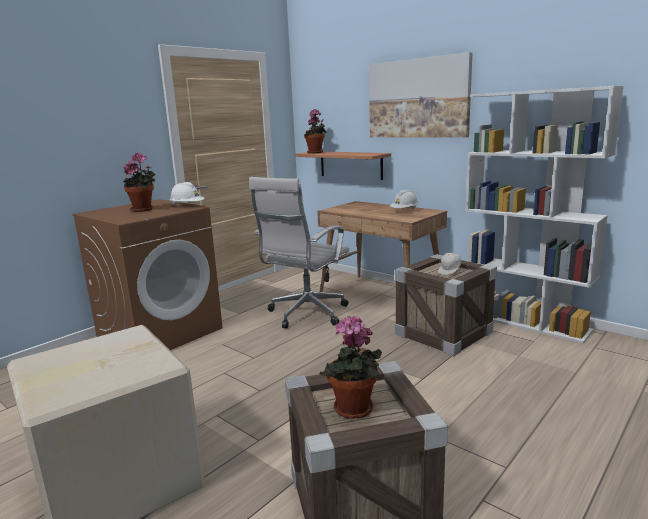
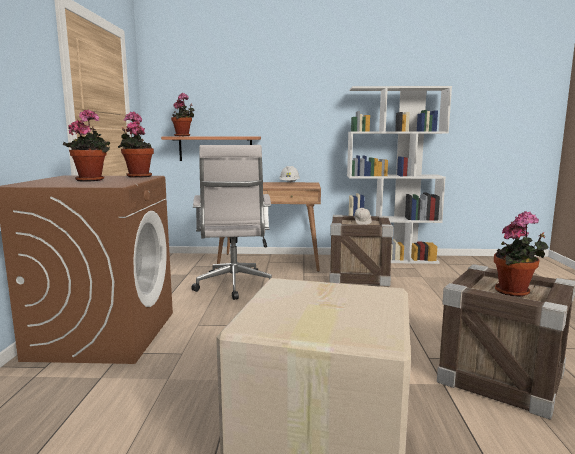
camera: 40 degrees left, 5 degrees down
(187, 206) = (138, 176): white hard hat -> potted plant
(418, 98) = (287, 90): picture -> none

